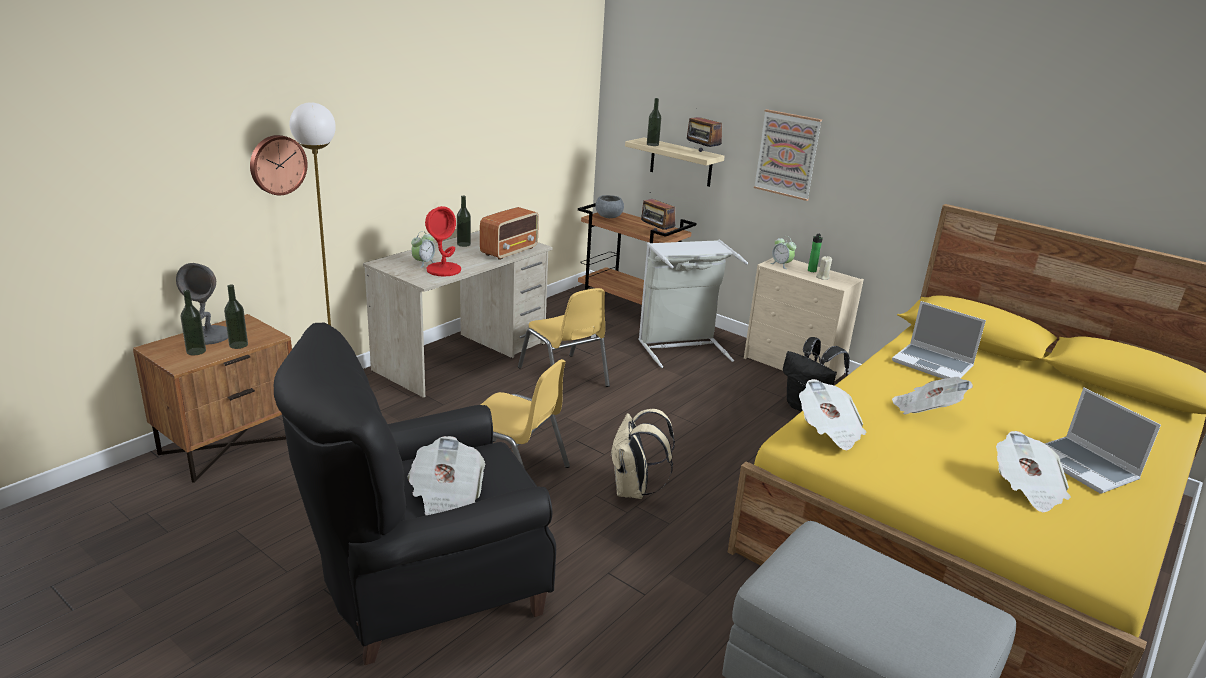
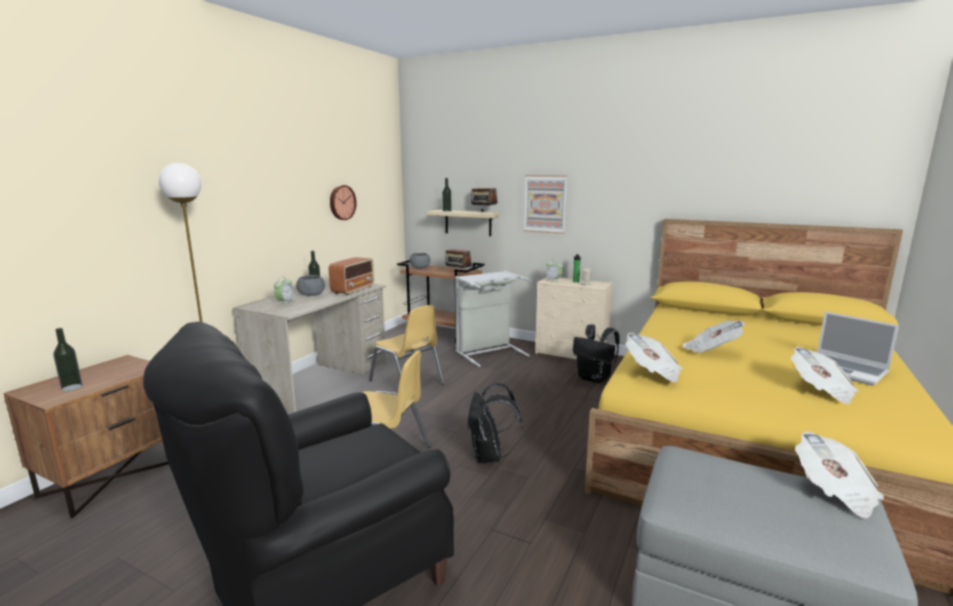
camera: 10 degrees left, 10 degrees down
(209, 336) = (87, 374): grey table lamp -> none
(238, 345) = (117, 377): bottle -> none
(277, 164) = (150, 222): wall clock -> wall clock (341, 202)
(444, 270) = (303, 305): red table lamp -> none
(446, 496) = (339, 477): newspaper -> newspaper (835, 492)
(457, 254) = (311, 295): none -> grey bowl
(634, 490) = (490, 456): beige backpack -> black backpack
(933, 364) = (691, 324): laptop -> none

